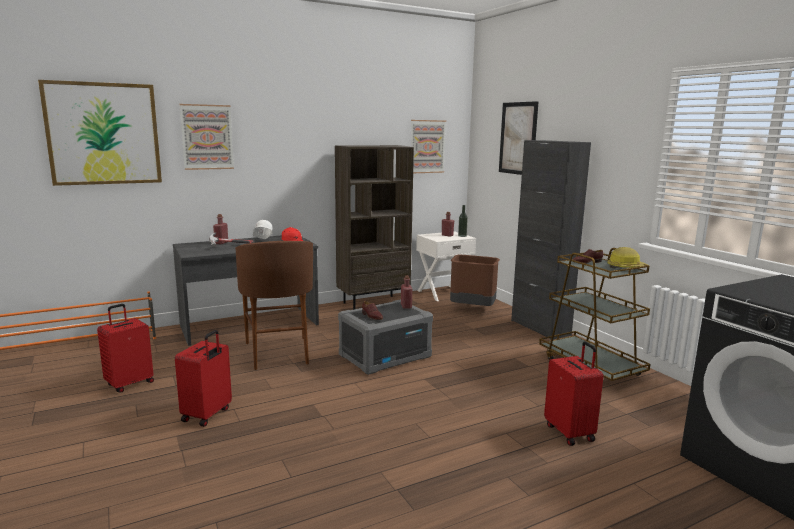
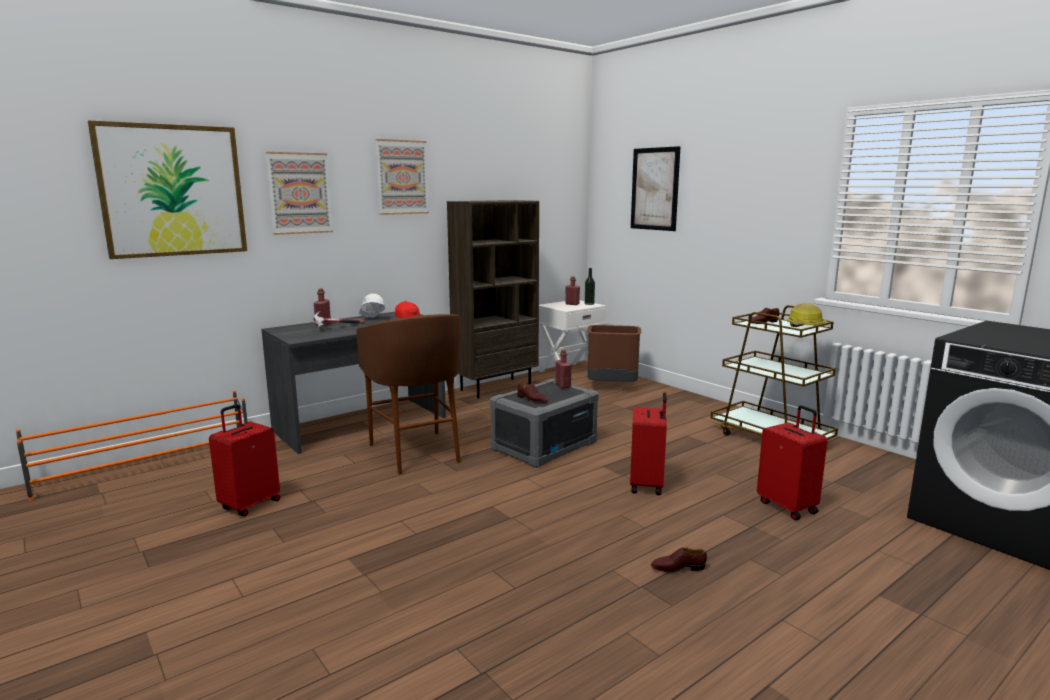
camera: 10 degrees left, 0 degrees up
(207, 415) = (372, 531): red suitcase -> red suitcase (647, 485)
(427, 146) = (545, 201): picture -> picture (402, 177)
(438, 477) = (678, 568): none -> brown shoe
(540, 327) = (696, 401): black cabinet -> none

